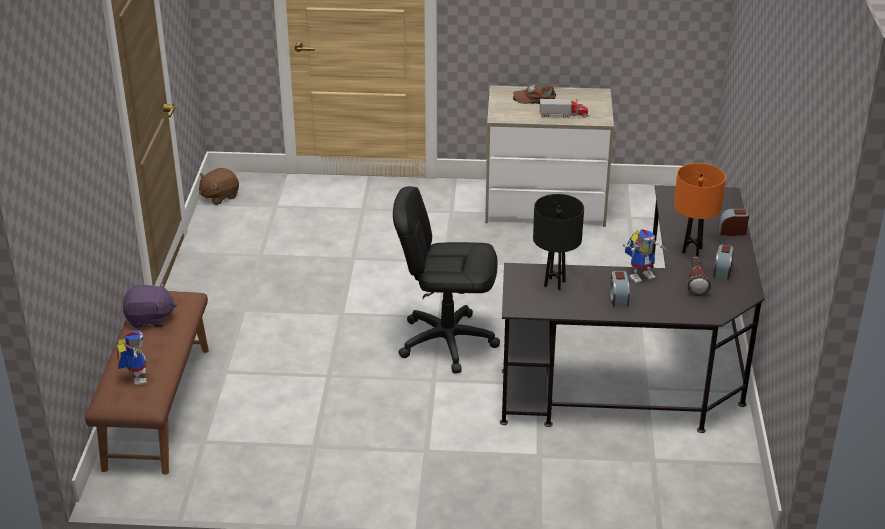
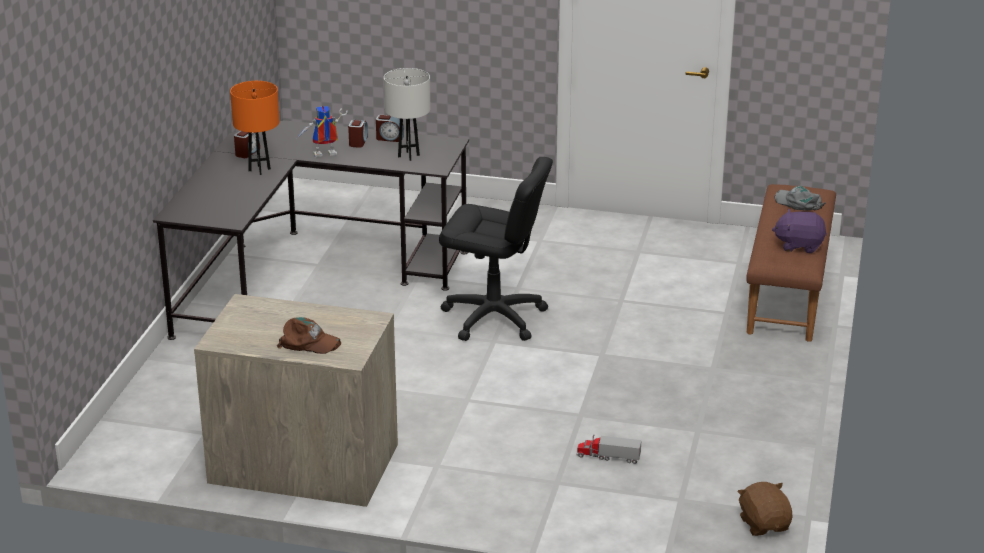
camera: 170 degrees left, 5 degrees down
(135, 376) = (798, 203): toy robot -> grey cap
(219, 196) = (764, 524): brown plush toy -> brown plush toy turned 75 degrees counterclockwise
(554, 284) = (409, 156): black table lamp -> white table lamp
(563, 115) = (287, 314): toy truck -> toy truck (608, 456)
(696, 282) = (279, 147): flashlight -> none
(732, 231) = (204, 181): alarm clock -> alarm clock (389, 138)

